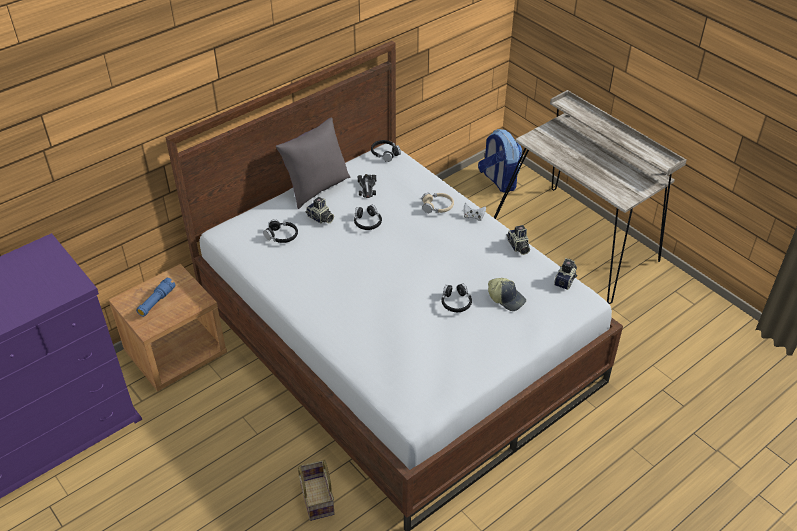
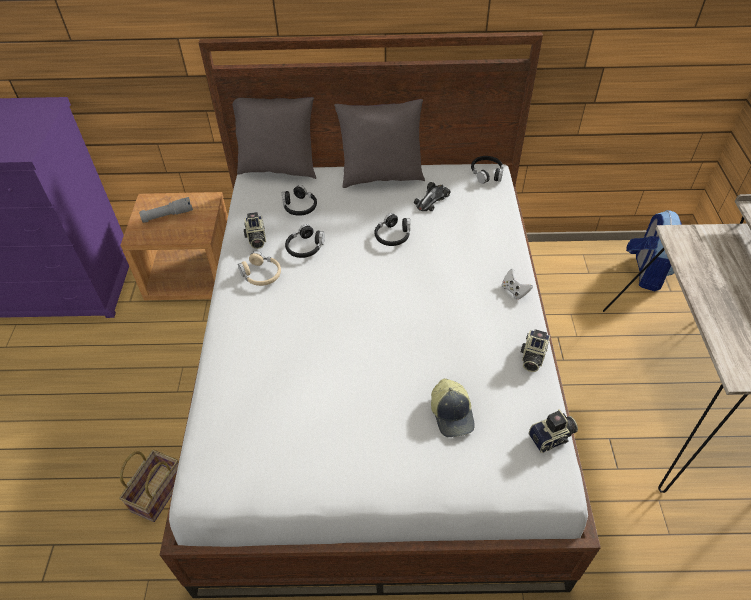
camera: 40 degrees right, 5 degrees up
(156, 302) = (167, 215): blue flashlight -> grey flashlight
(234, 218) = (278, 168): none -> grey pillow
(320, 218) = (352, 208): camera -> camera (256, 238)
(437, 207) = (484, 258): beige headphones -> beige headphones (261, 274)
(456, 302) = (389, 381): black headphones -> black headphones (305, 247)

